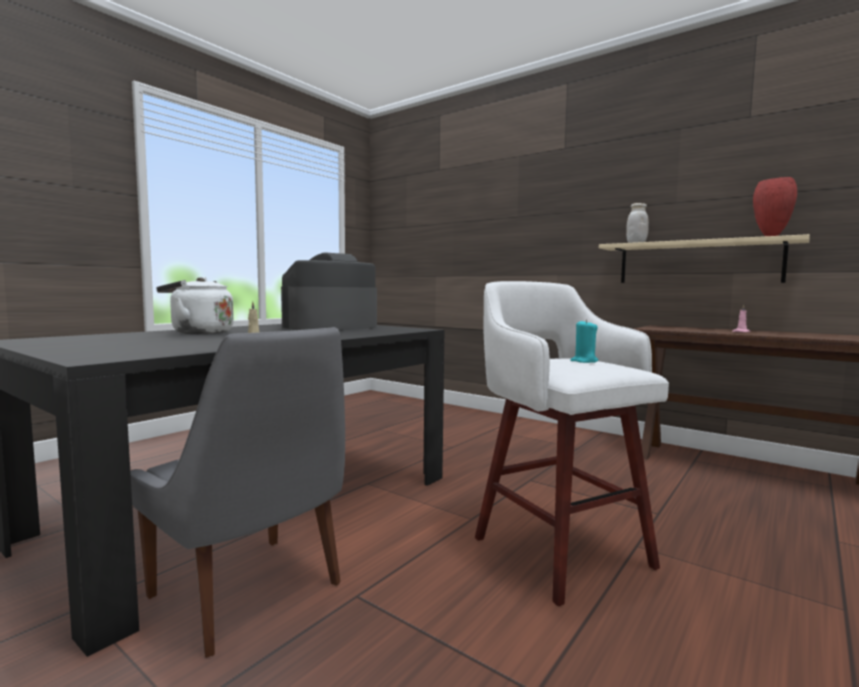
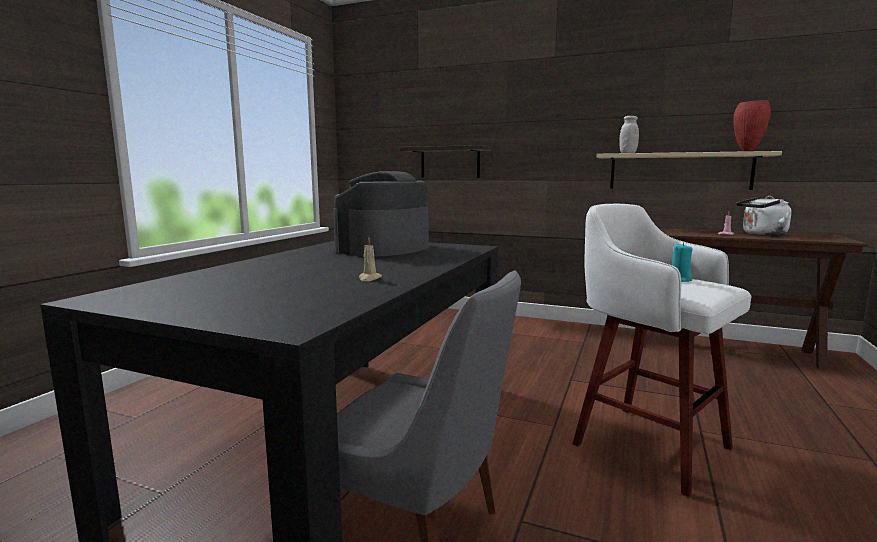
camera: 15 degrees left, 5 degrees up
(198, 333) = (274, 268): white kettle -> white kettle (762, 234)
(465, 258) = (450, 162): none -> shelf

